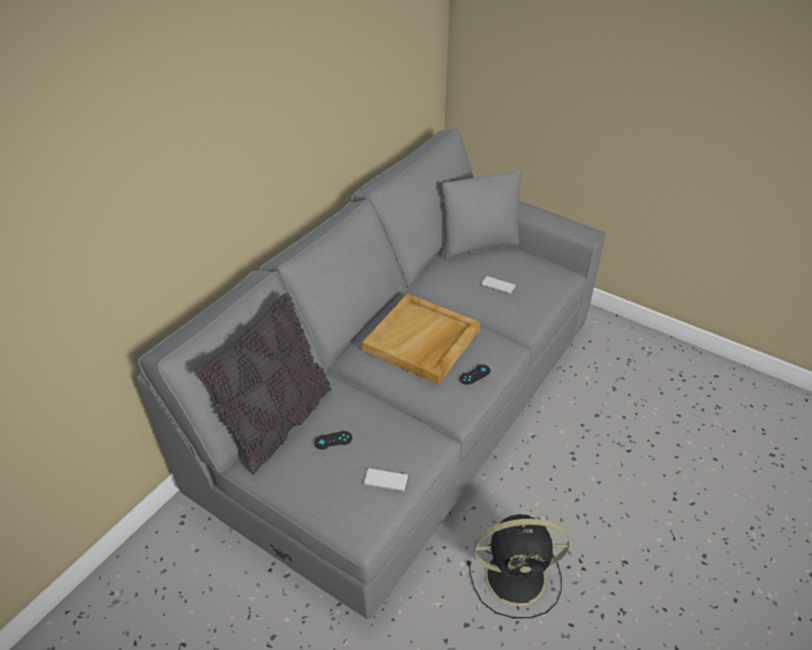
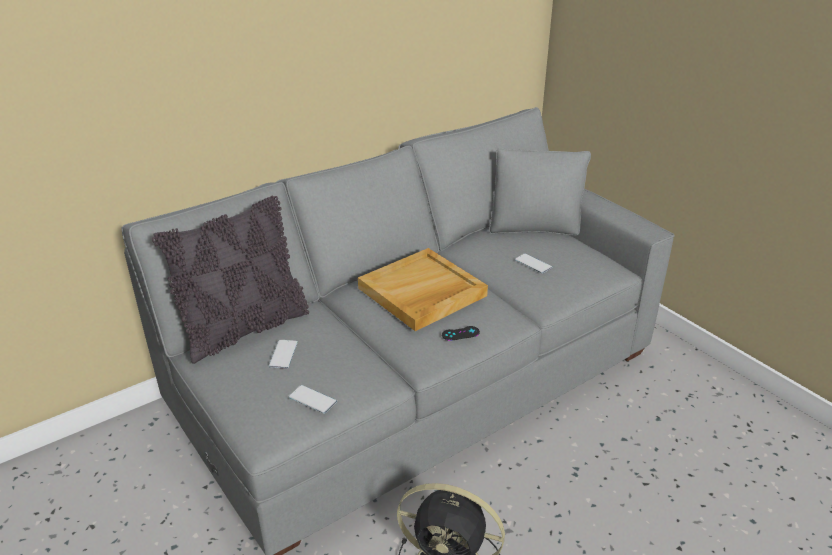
camera: 20 degrees right, 10 degrees down
(333, 440) = (283, 354): black game controller -> phone

